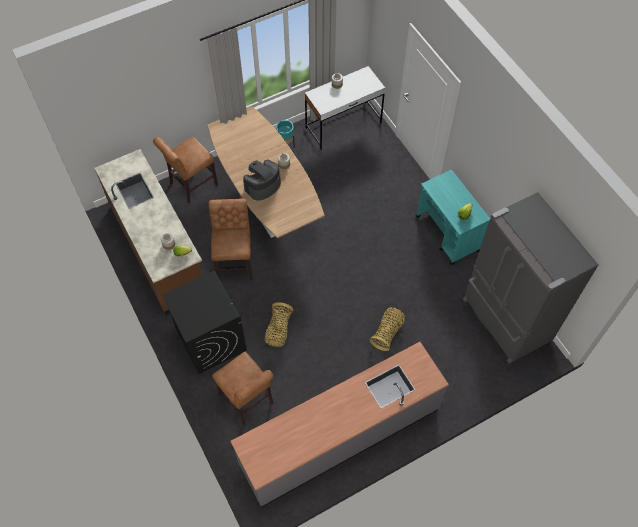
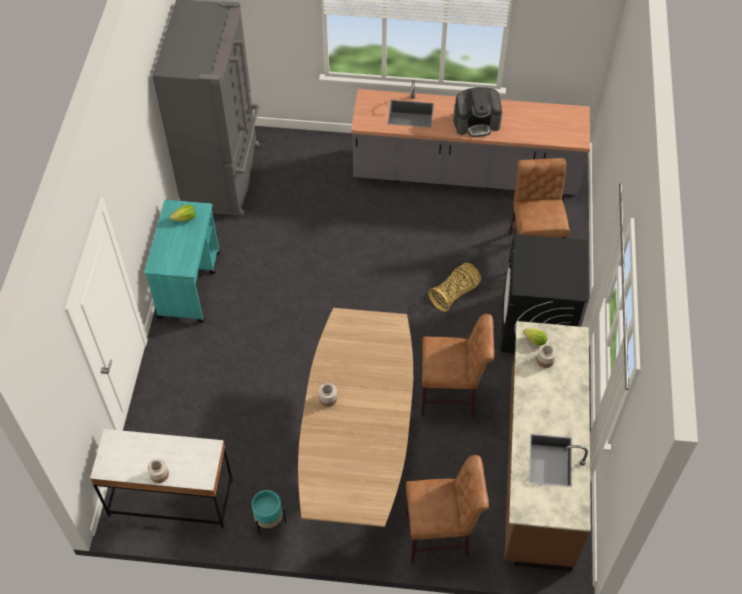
camera: 145 degrees left, 5 degrees down
(235, 261) = (451, 395): brown chair -> brown chair turned 120 degrees counterclockwise
(262, 186) = (376, 386): coffee machine -> coffee machine (476, 122)
(387, 332) = (345, 229): basket -> none

